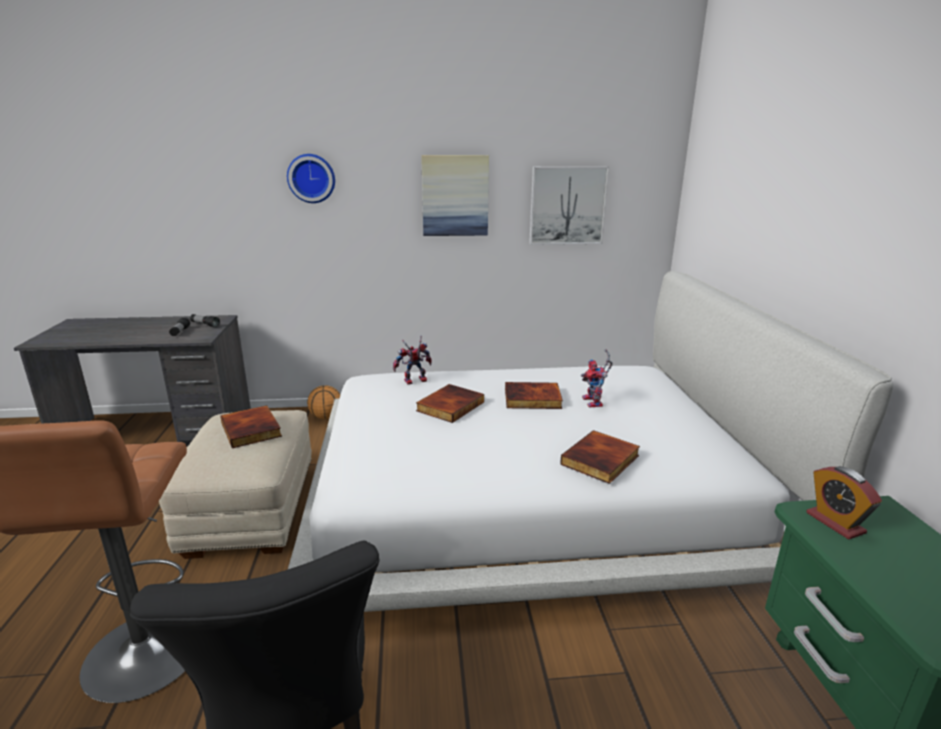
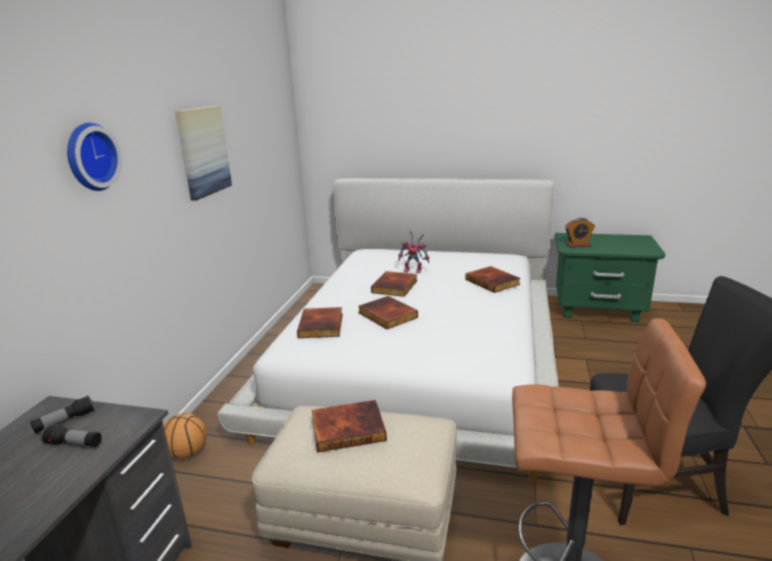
camera: 70 degrees left, 0 degrees up
(413, 381) = (322, 325): toy robot -> book
(567, 205) = (259, 145): picture -> none

